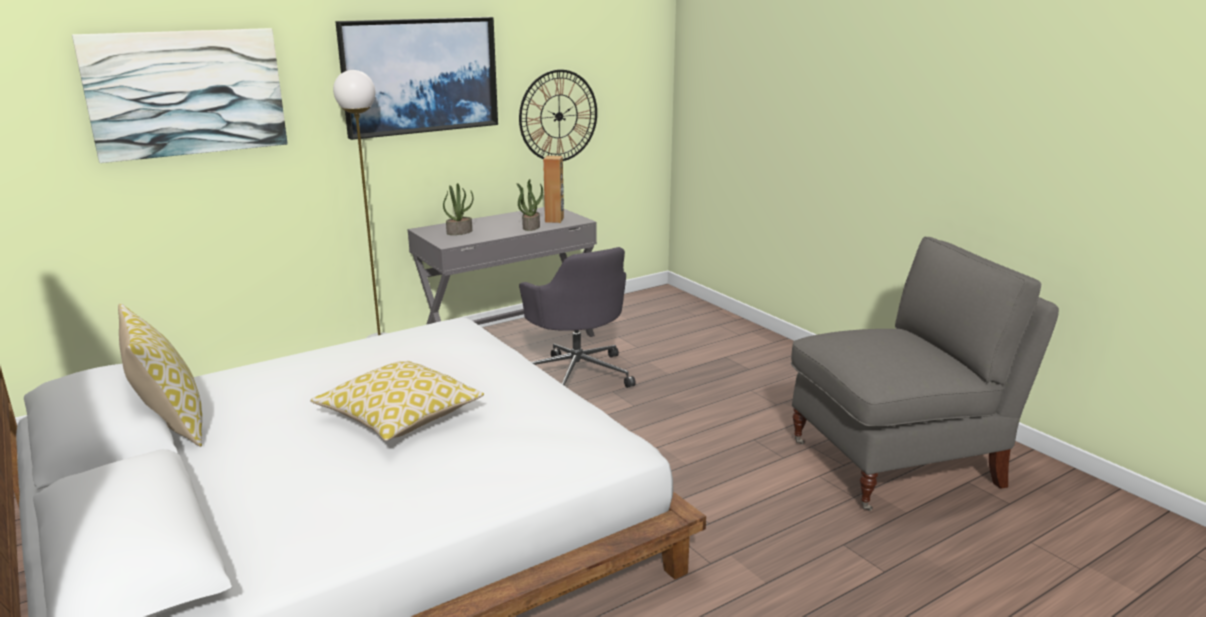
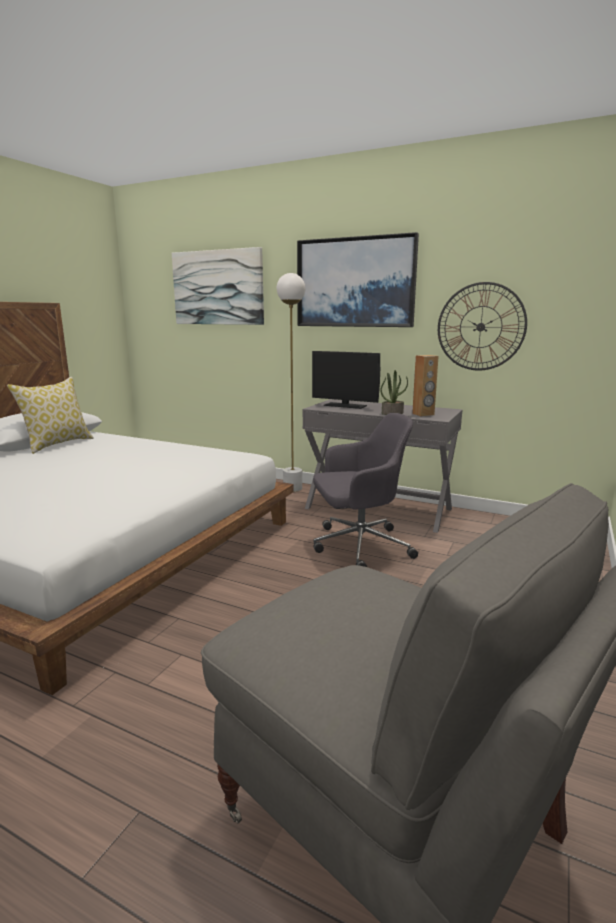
camera: 60 degrees right, 5 degrees down
(399, 417) = (82, 476): pillow -> none
(459, 232) = (345, 405): potted plant -> monitor
(577, 374) = (358, 546): grey office chair -> grey office chair turned 135 degrees counterclockwise

